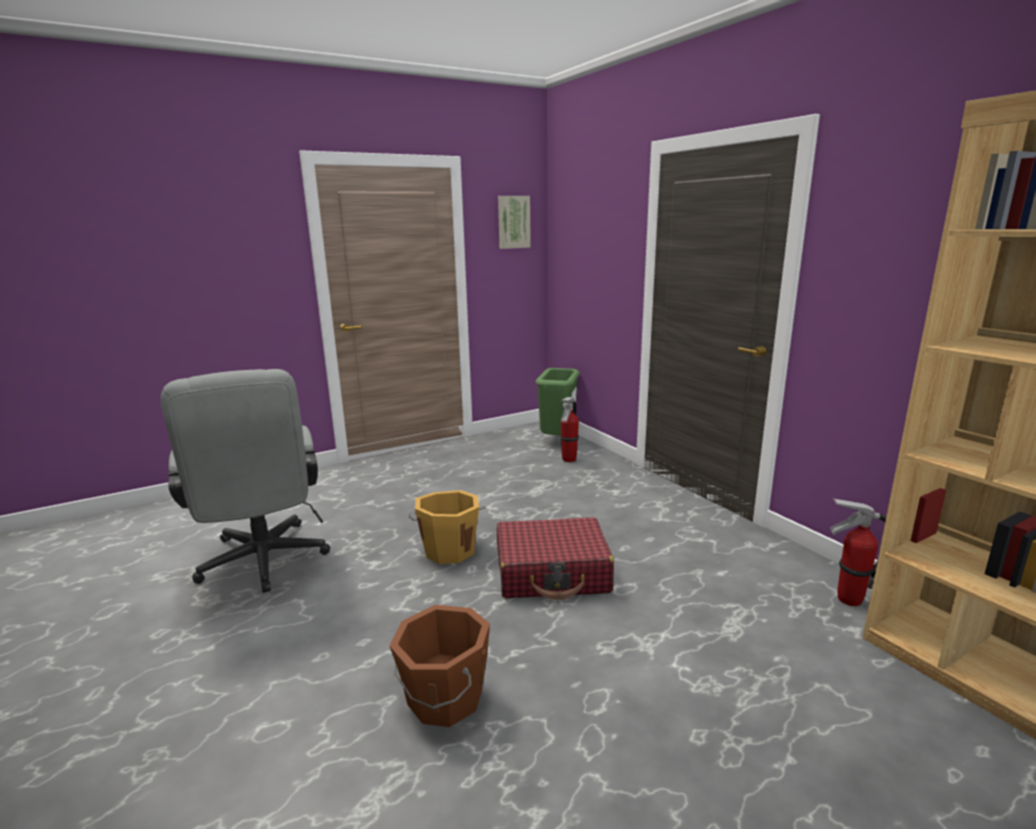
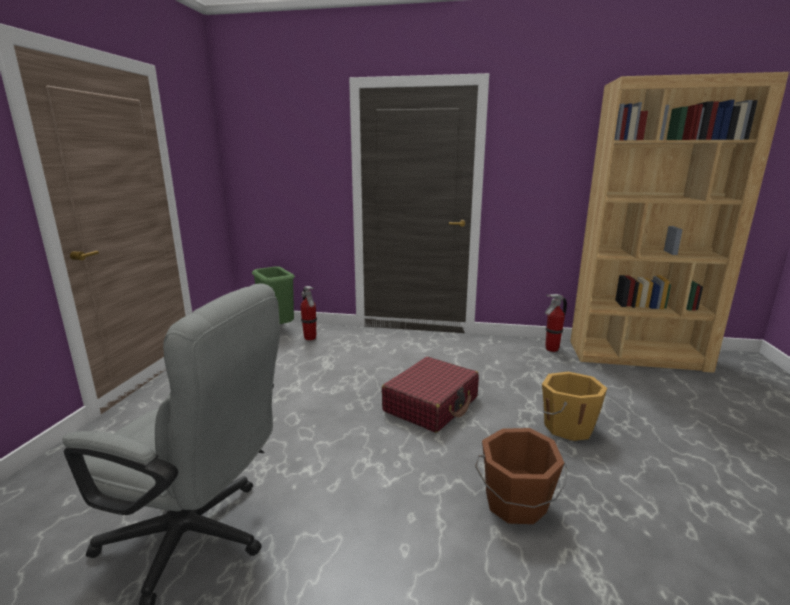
camera: 50 degrees left, 0 degrees up
(450, 549) = (345, 427): orange bucket -> orange bucket (567, 426)
(513, 222) = (199, 138): picture -> none

